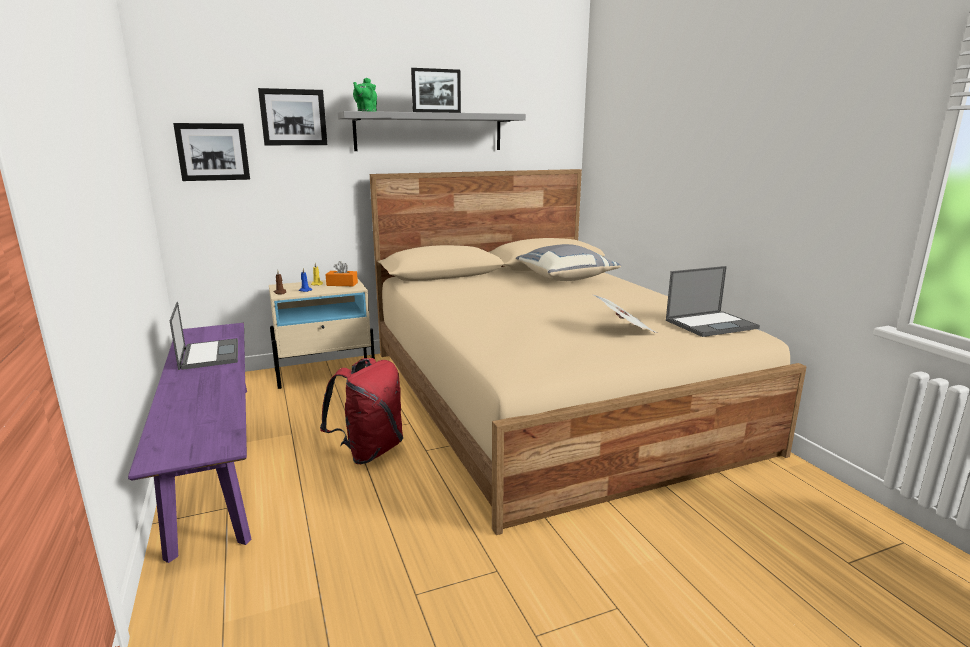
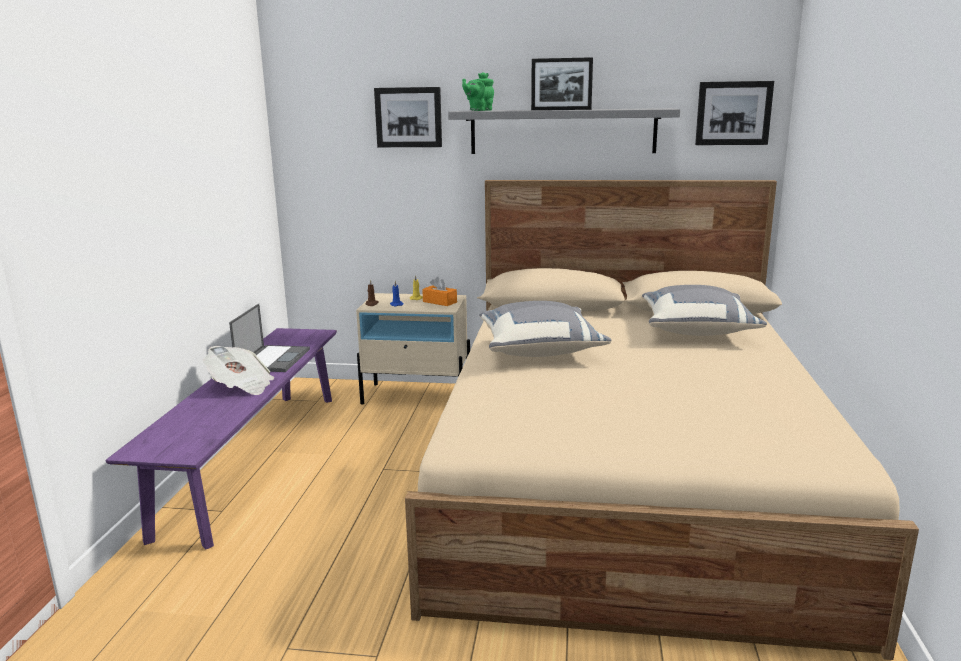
camera: 30 degrees right, 0 degrees up
(213, 152) = (330, 153): picture -> picture (733, 113)
(369, 451) = (379, 492): red backpack -> none
(480, 304) = (540, 350): none -> grey pillow
(623, 330) = (660, 417): newspaper -> newspaper (241, 386)
(711, 324) = (797, 433): laptop -> none

